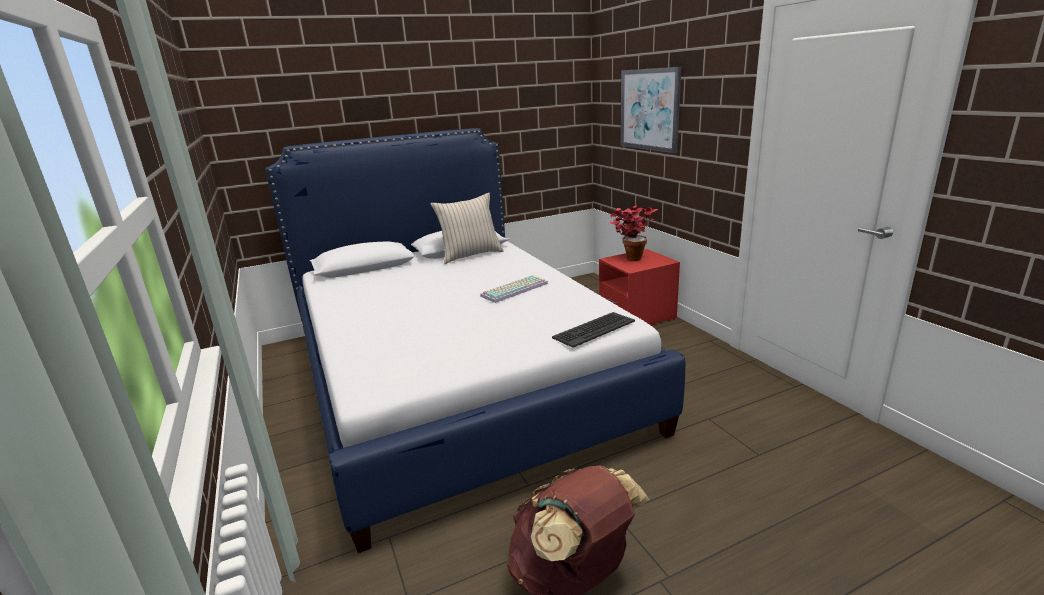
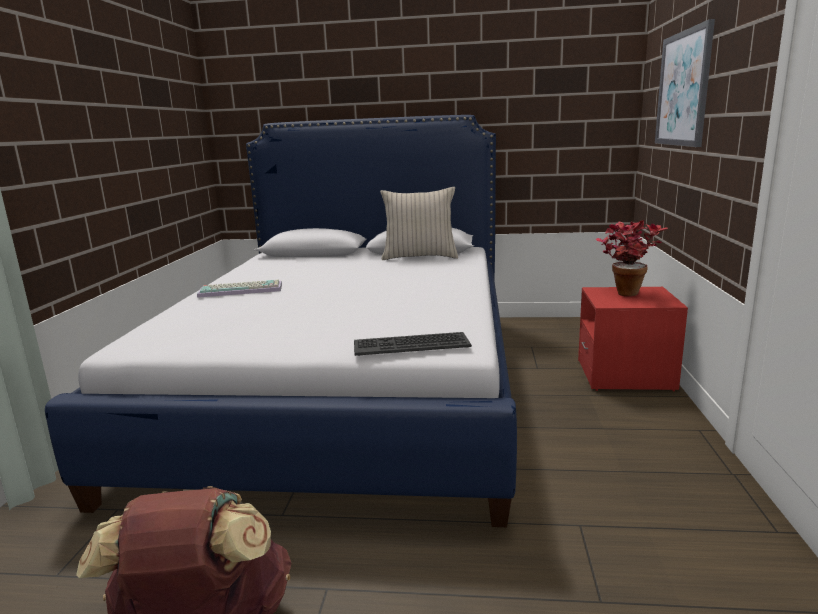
camera: 30 degrees right, 5 degrees down
(514, 289) = (404, 292): keyboard -> keyboard (242, 290)

